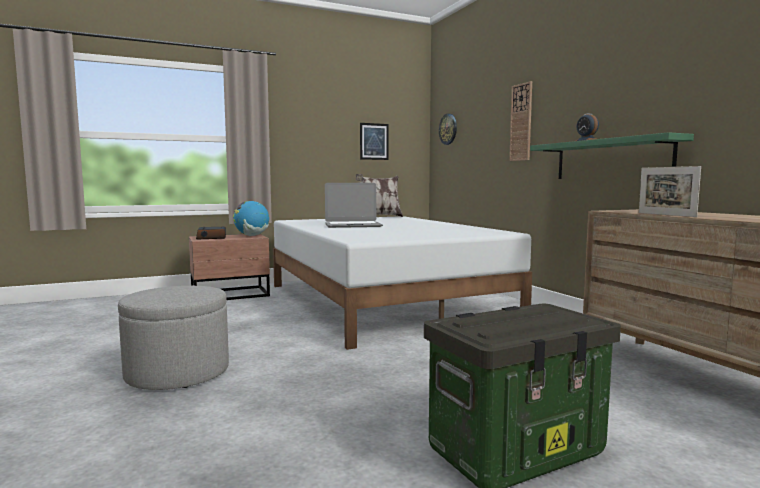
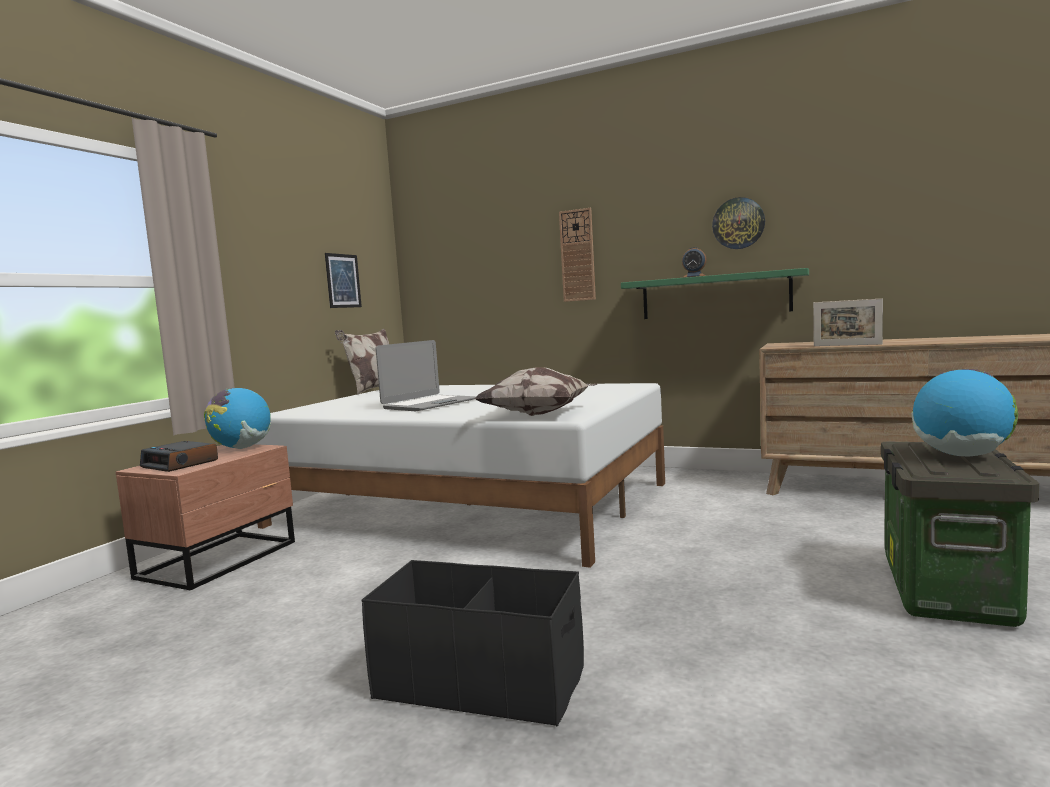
camera: 40 degrees left, 0 degrees up
(177, 373) = (480, 682): grey ottoman -> black storage box
(360, 237) = (540, 414): none -> pillow
(448, 129) = (440, 262): wall clock -> wall clock (738, 223)
(531, 322) = (962, 455): none -> globe

